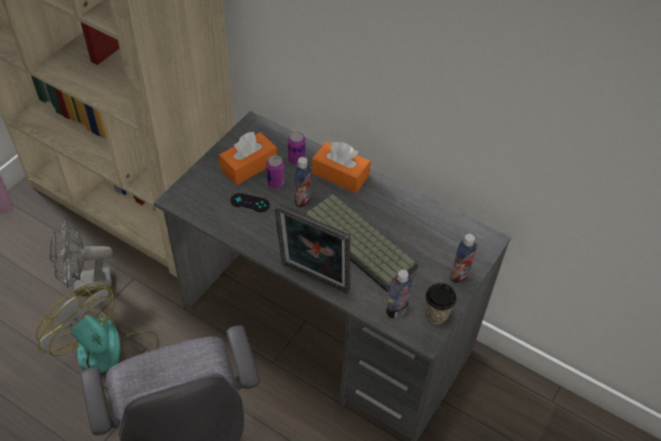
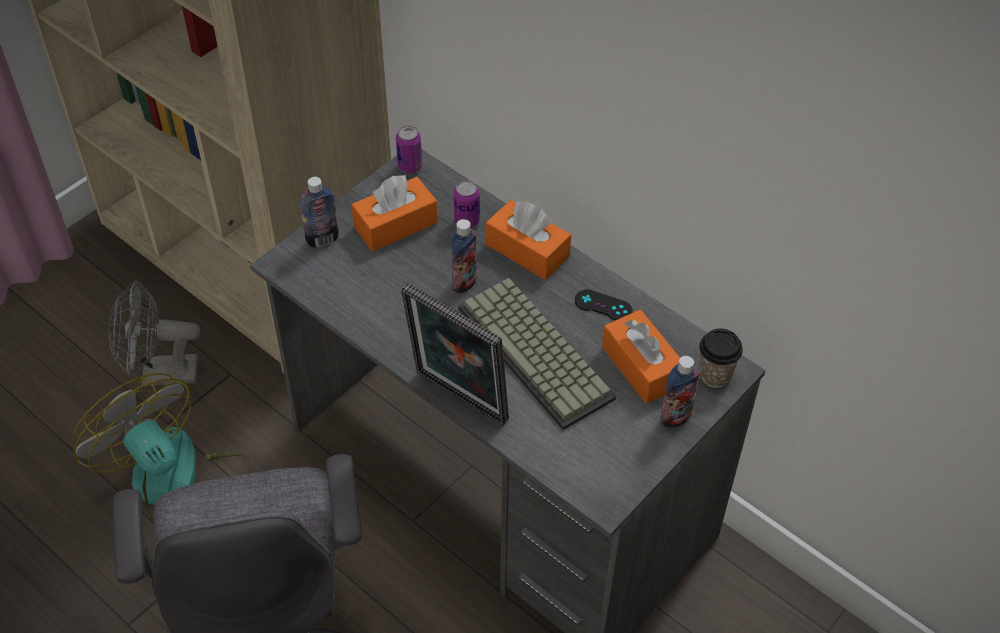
camera: 10 degrees right, 0 degrees up
(250, 203) = (387, 279): black game controller -> black game controller (603, 306)
(276, 183) = (430, 254): can -> can (410, 166)
(396, 310) = (571, 457): bottle -> bottle (322, 239)
(430, 244) = (641, 366): none -> orange tissue box
(436, 314) = (629, 470): cup -> cup (714, 375)

